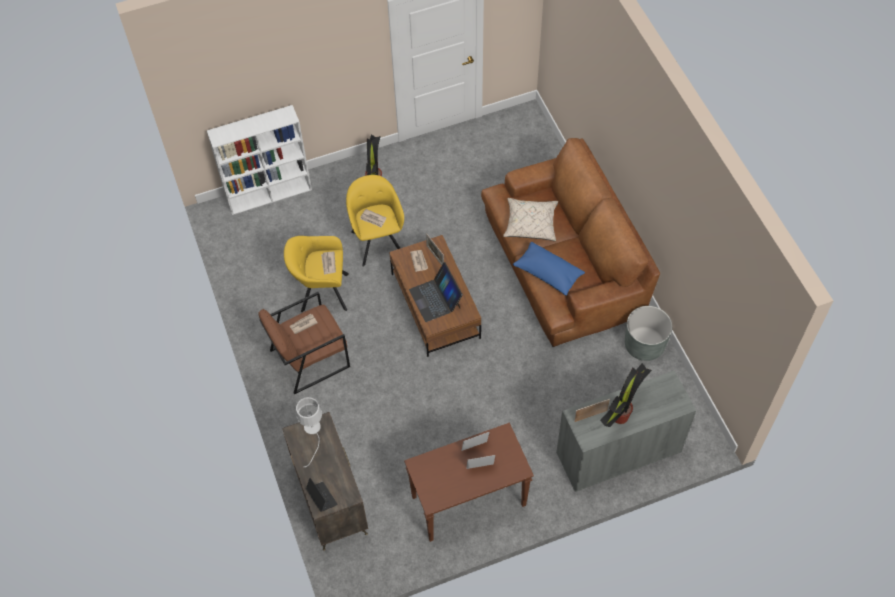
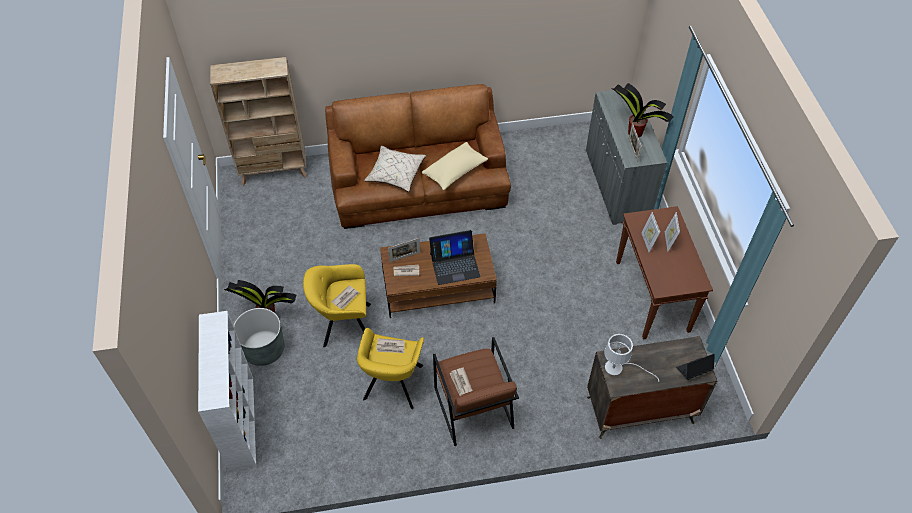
camera: 80 degrees left, 5 degrees down
(542, 141) = (274, 171): none -> beige bookcase
(548, 273) = (455, 171): blue pillow -> beige pillow
(644, 345) = (517, 147): grey planter -> grey planter (264, 349)

